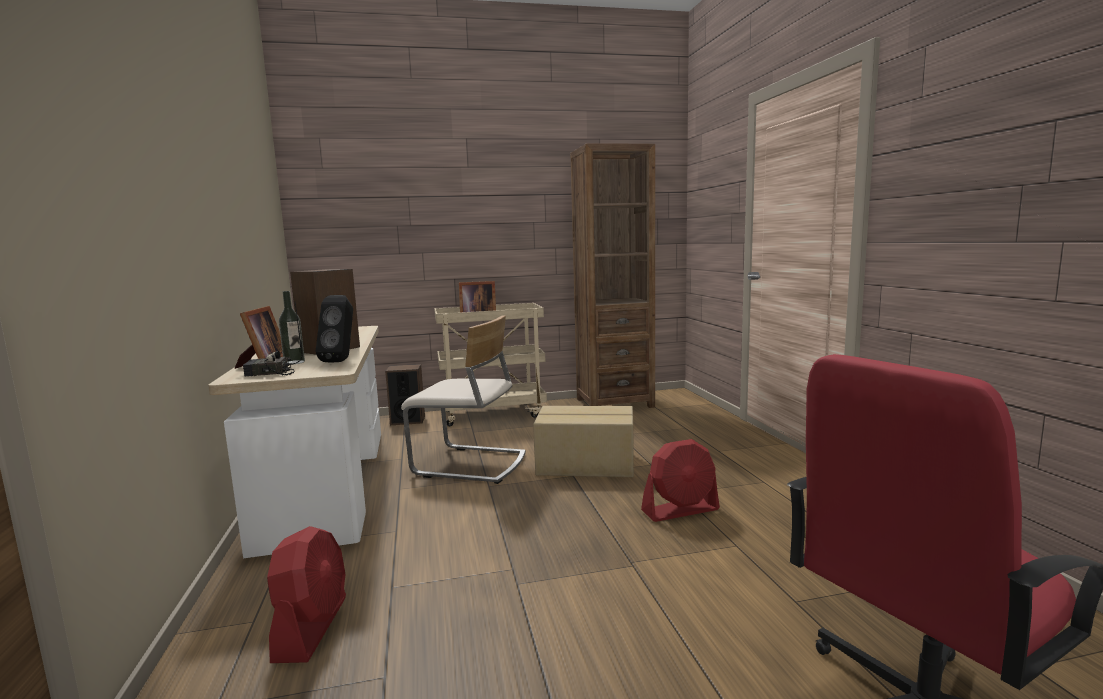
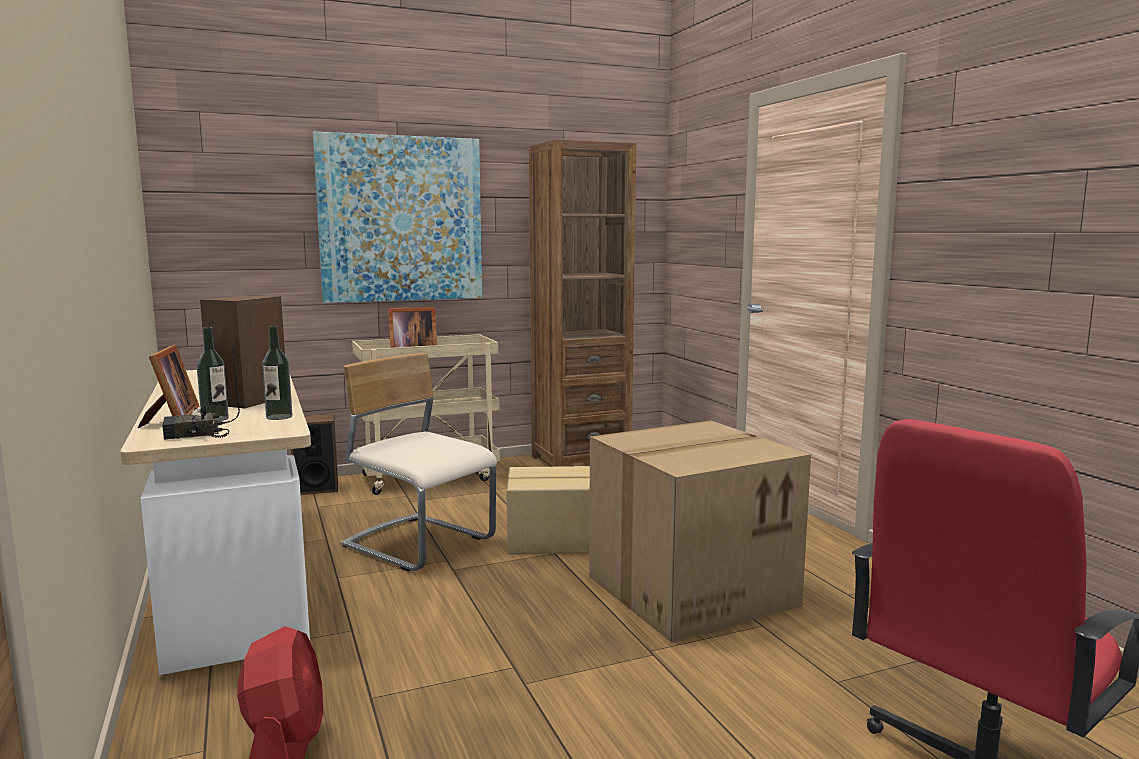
camera: 10 degrees left, 0 degrees up
(341, 361) = (279, 417): black speaker -> bottle
(469, 465) = (419, 544): beige chair -> beige chair turned 150 degrees counterclockwise
(471, 214) = (401, 219): none -> picture
(680, 510) = (691, 589): red fan -> cardboard box

